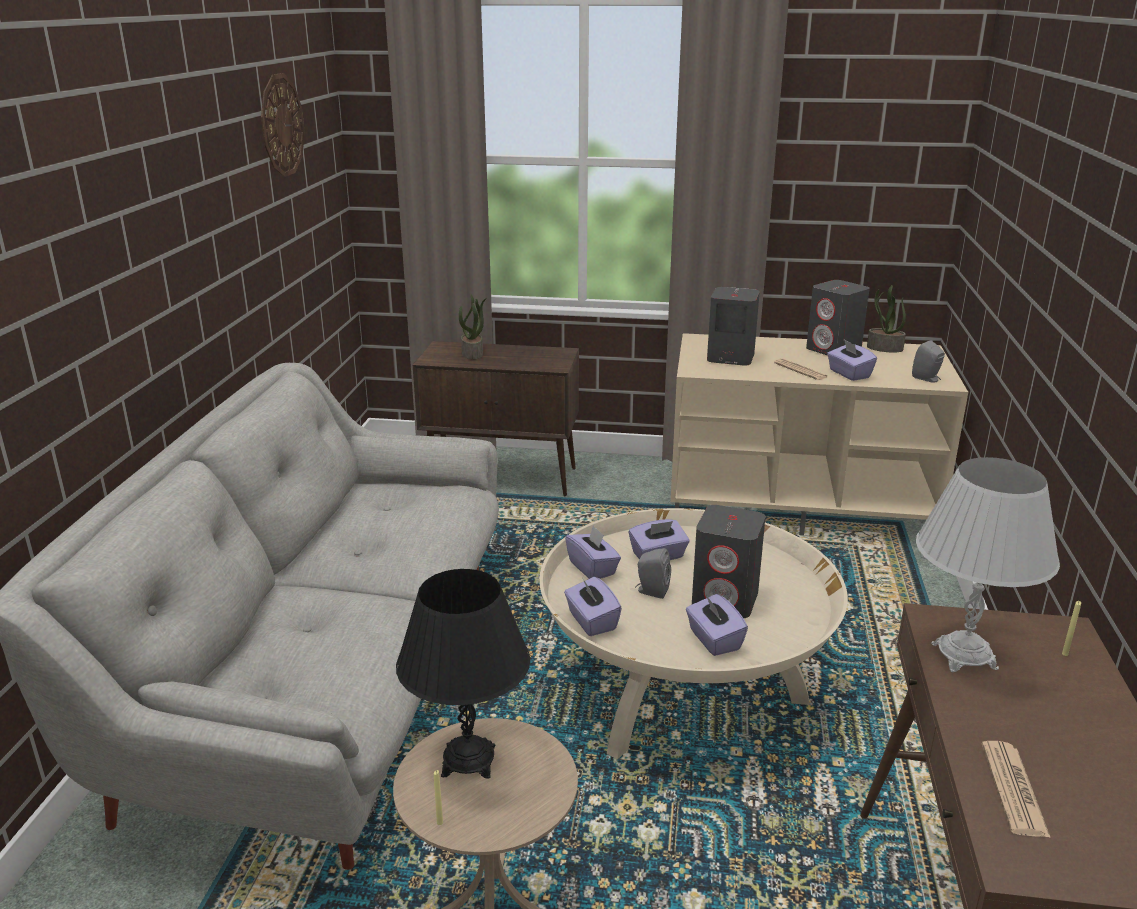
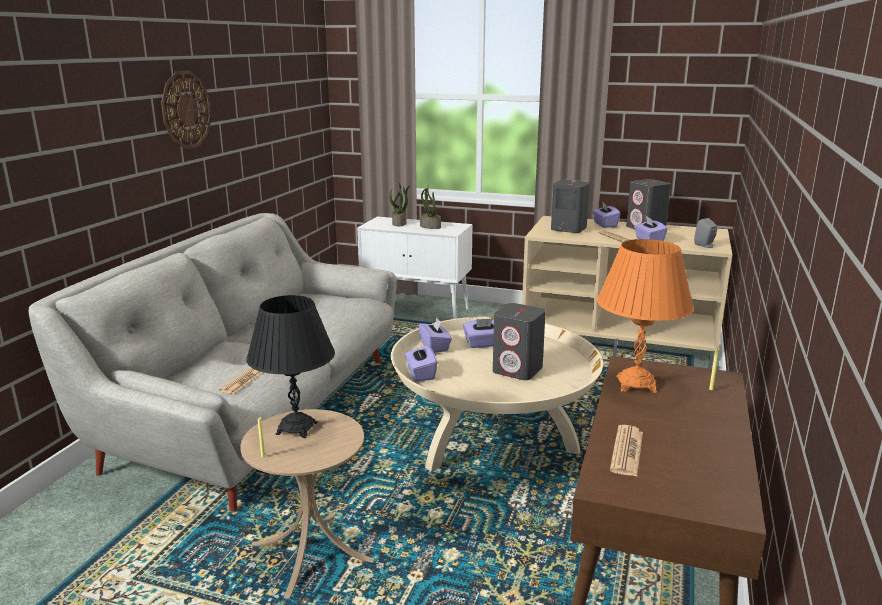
camera: 10 degrees right, 5 degrees down
(281, 125) = (278, 64): wall clock -> wall clock (186, 109)
(338, 667) = (243, 380): none -> newspaper
(503, 477) = (417, 311): brown cabinet -> white cabinet
(651, 591) = (469, 362): grey speaker -> none
(714, 640) = (499, 390): purple tissue box -> purple tissue box (604, 224)
(884, 348) = (683, 229): potted plant -> potted plant (429, 227)
(963, 656) = (635, 384): white table lamp -> orange table lamp

